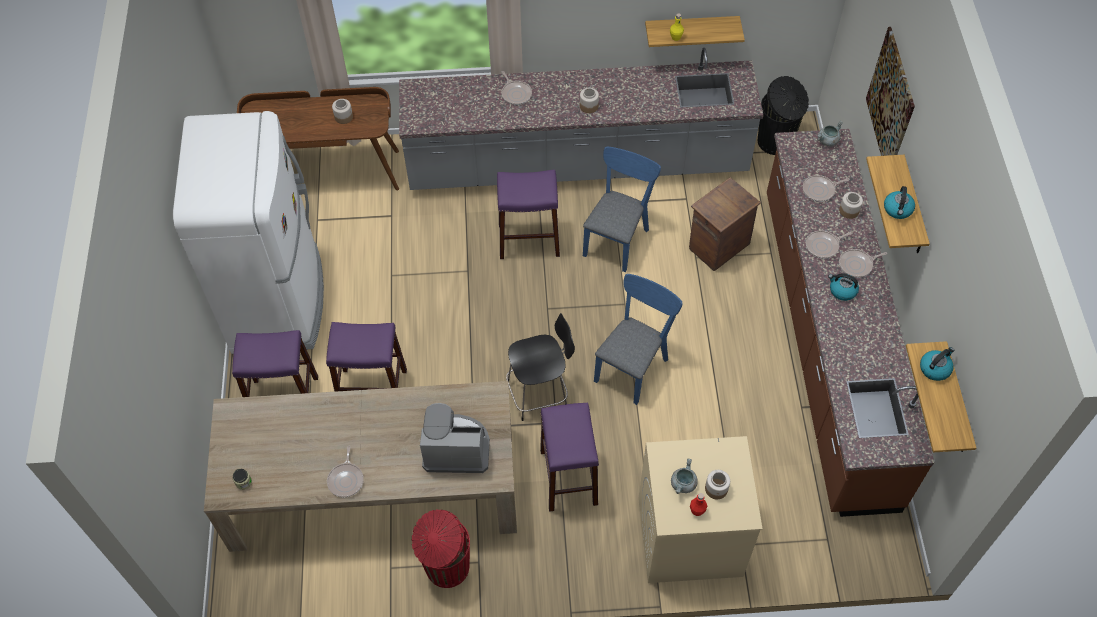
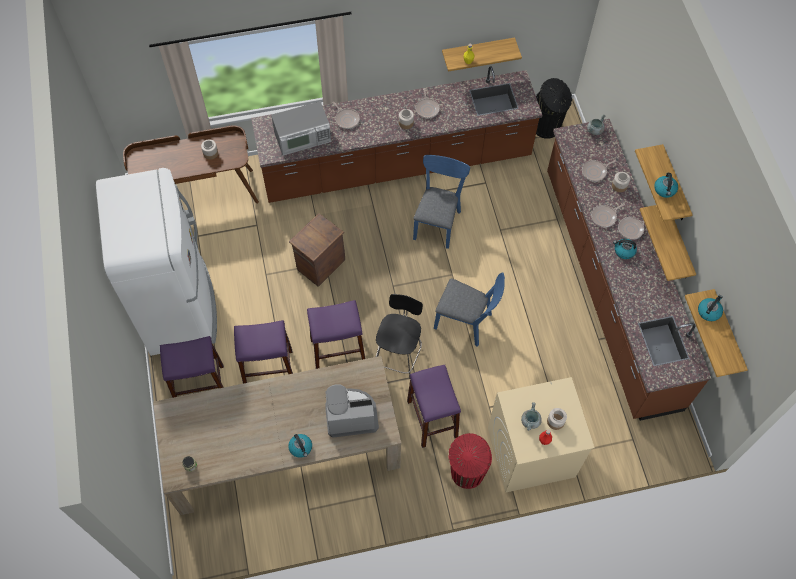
camera: 10 degrees left, 5 degrees up
(346, 479) = (270, 452): frying pan -> frying pan (427, 108)
(385, 479) = (301, 448): none -> kettle
(446, 568) = (351, 503): red trash can -> red trash can (466, 473)
(458, 109) = (303, 138): none -> microwave
(529, 240) = (369, 232): purple stool -> purple stool (338, 350)
(539, 393) = (398, 355): black chair -> black chair turned 45 degrees counterclockwise
(577, 165) = (396, 164): grey counter -> brown counter
(634, 365) = (467, 323): blue chair -> blue chair turned 90 degrees clockwise
(718, 246) = (516, 218): crate -> crate (320, 265)
(891, 102) = (647, 102): picture -> none
(912, 286) = (678, 244): none -> shelf

